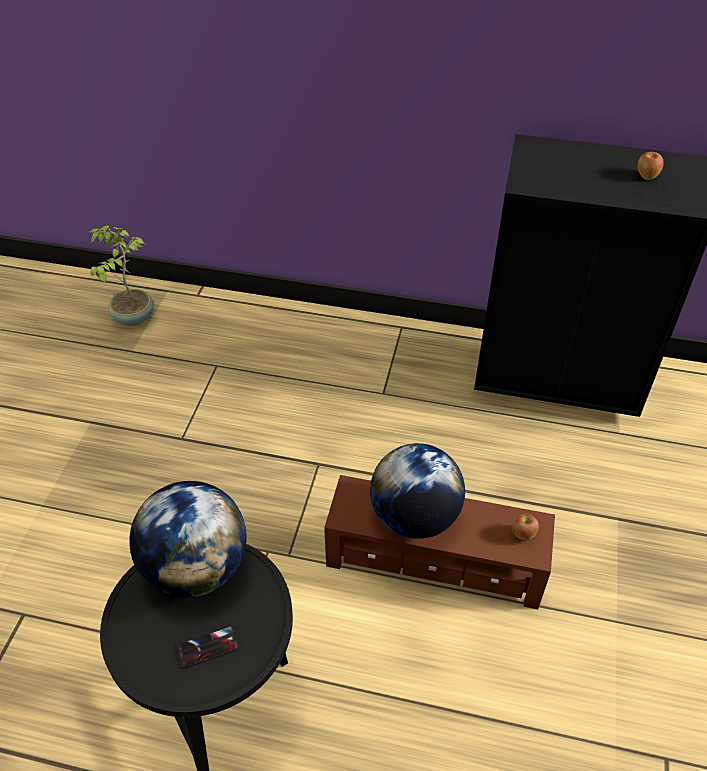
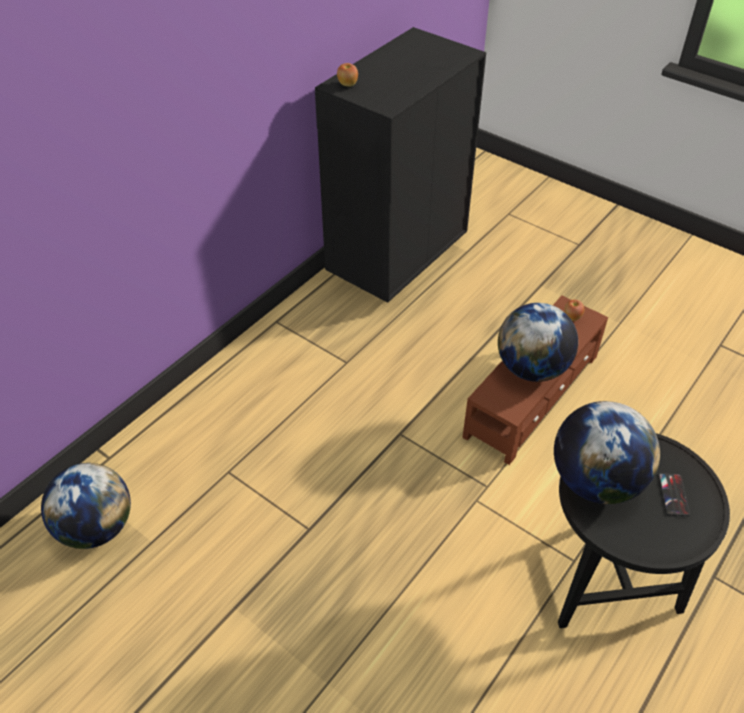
camera: 65 degrees left, 0 degrees up
(132, 317) = (96, 527): potted plant -> globe
(646, 176) = (418, 57): apple -> apple (347, 84)

